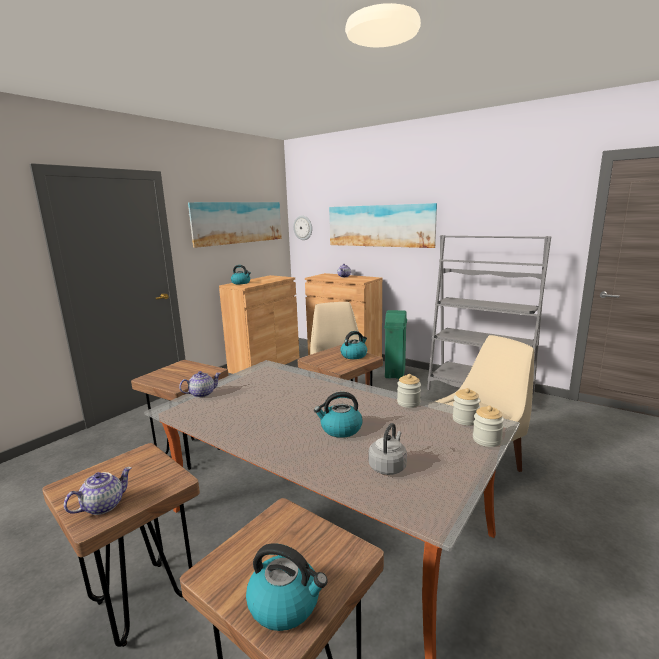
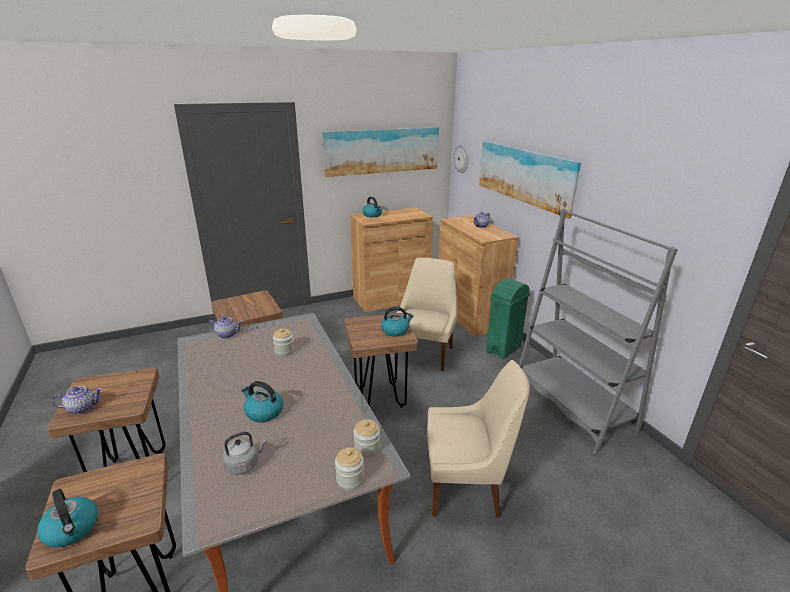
camera: 30 degrees right, 10 degrees up
(408, 403) = (350, 408): jar -> jar (284, 351)

